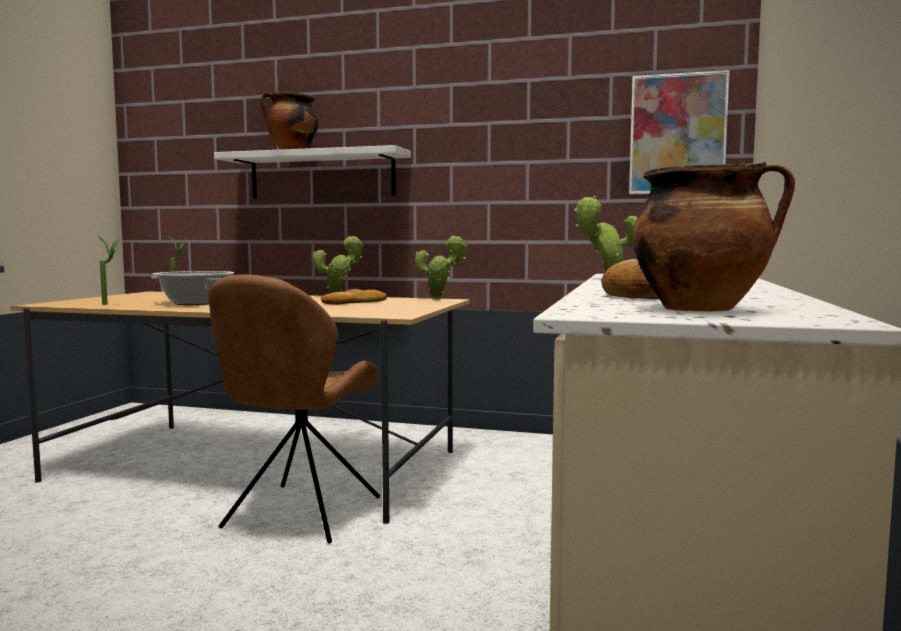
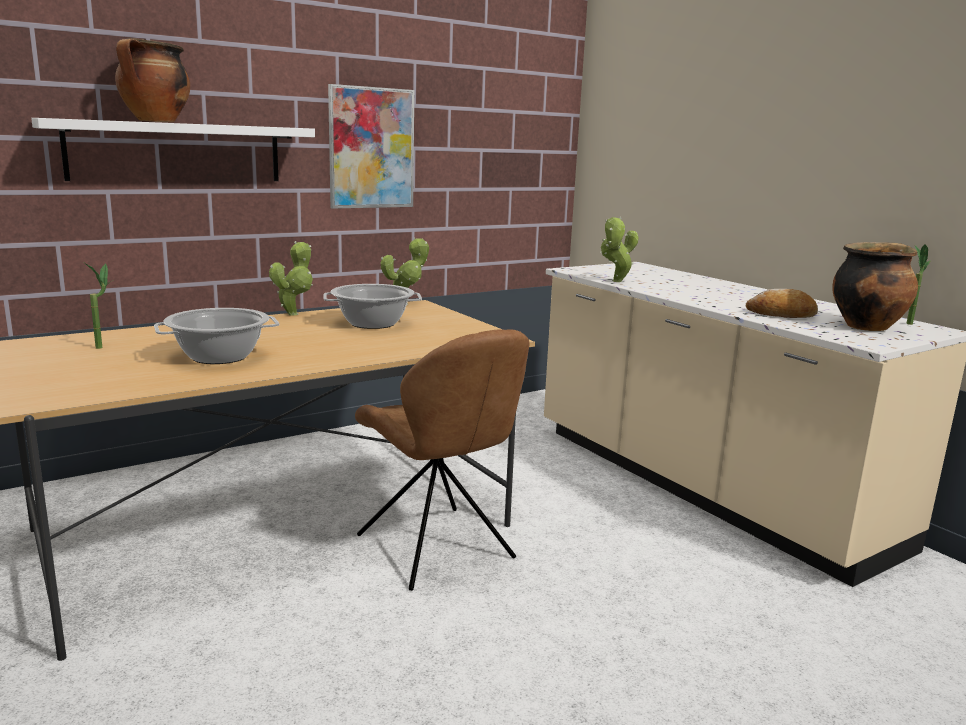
camera: 50 degrees left, 10 degrees up
(110, 304) = (126, 382): potted plant -> potted plant (908, 322)
(355, 302) = (372, 323): bread -> cooking pot
(677, 134) = (532, 131): picture -> picture (371, 148)

